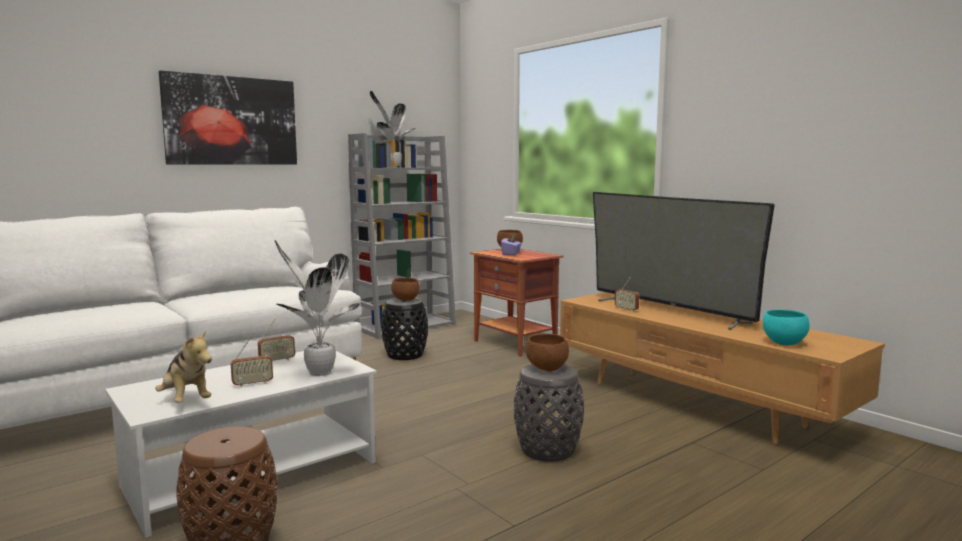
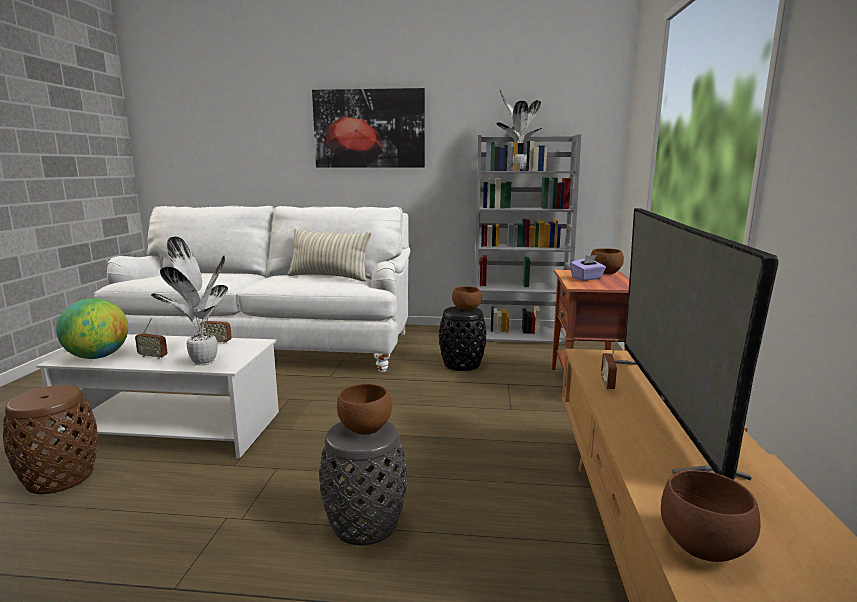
camera: 45 degrees right, 5 degrees up
(185, 401) = (98, 357): plush toy -> globe
(262, 289) = (329, 277): none -> pillow
(784, 343) = (701, 547): turquoise bowl -> brown bowl

